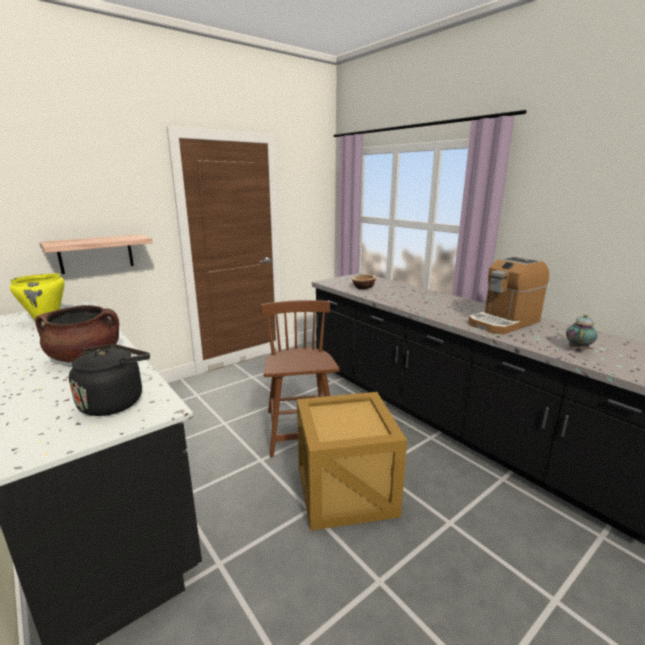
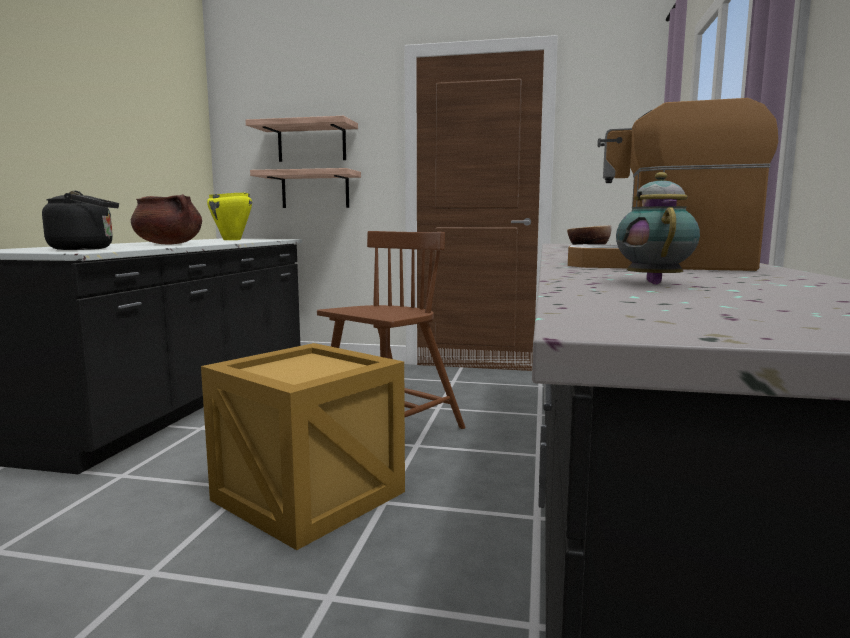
camera: 50 degrees right, 10 degrees down
(85, 210) = (311, 143): none -> shelf
(578, 349) = (653, 283): teapot -> teapot turned 75 degrees counterclockwise

